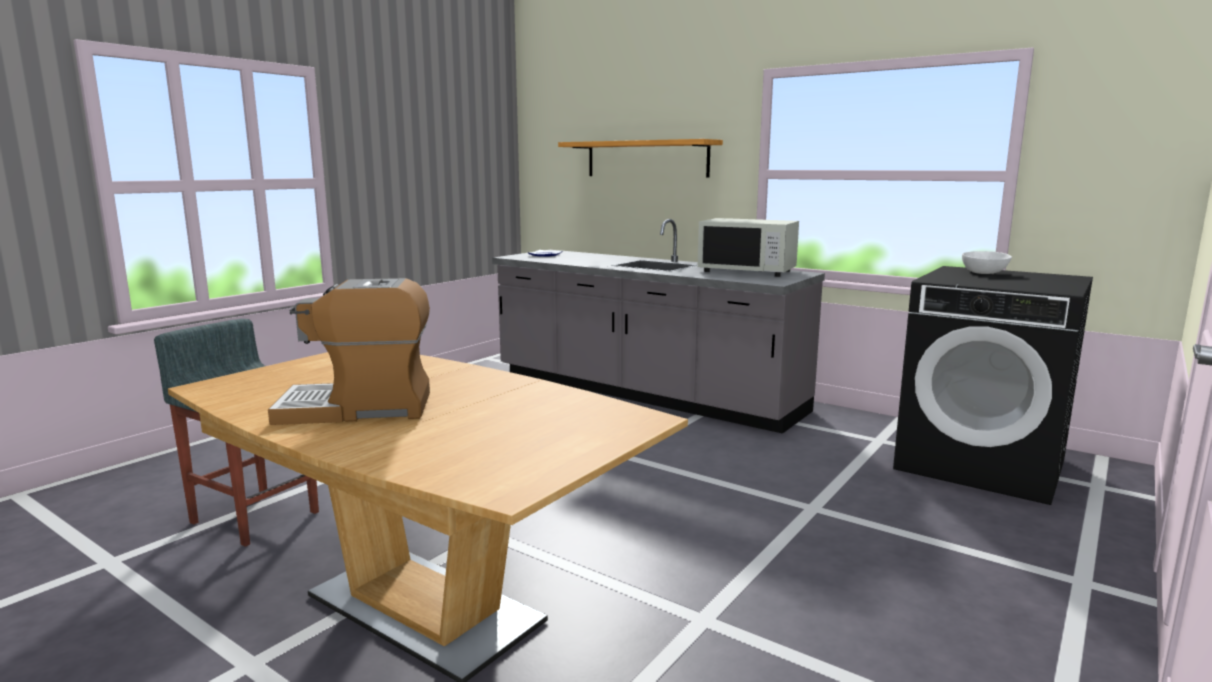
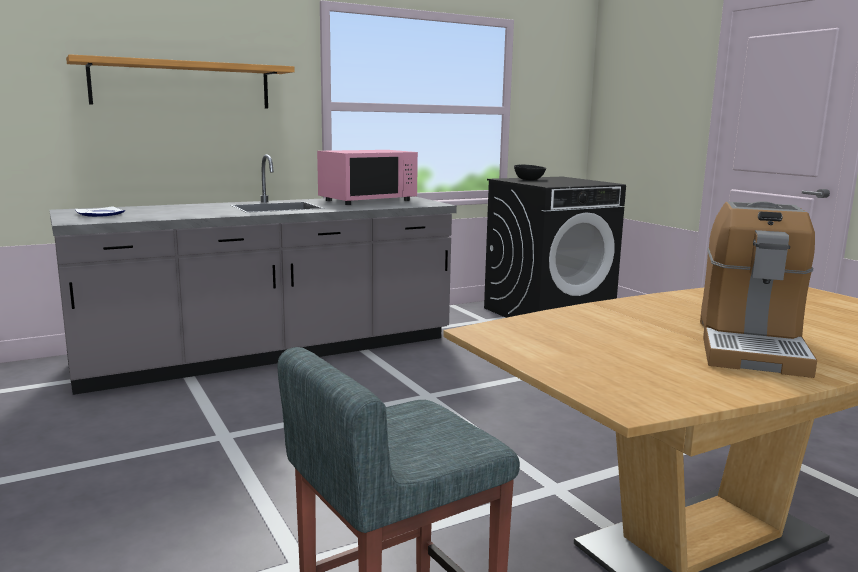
camera: 65 degrees left, 0 degrees up
(747, 271) = (367, 200): white microwave -> pink microwave
(983, 273) = (528, 179): white bowl -> black bowl

